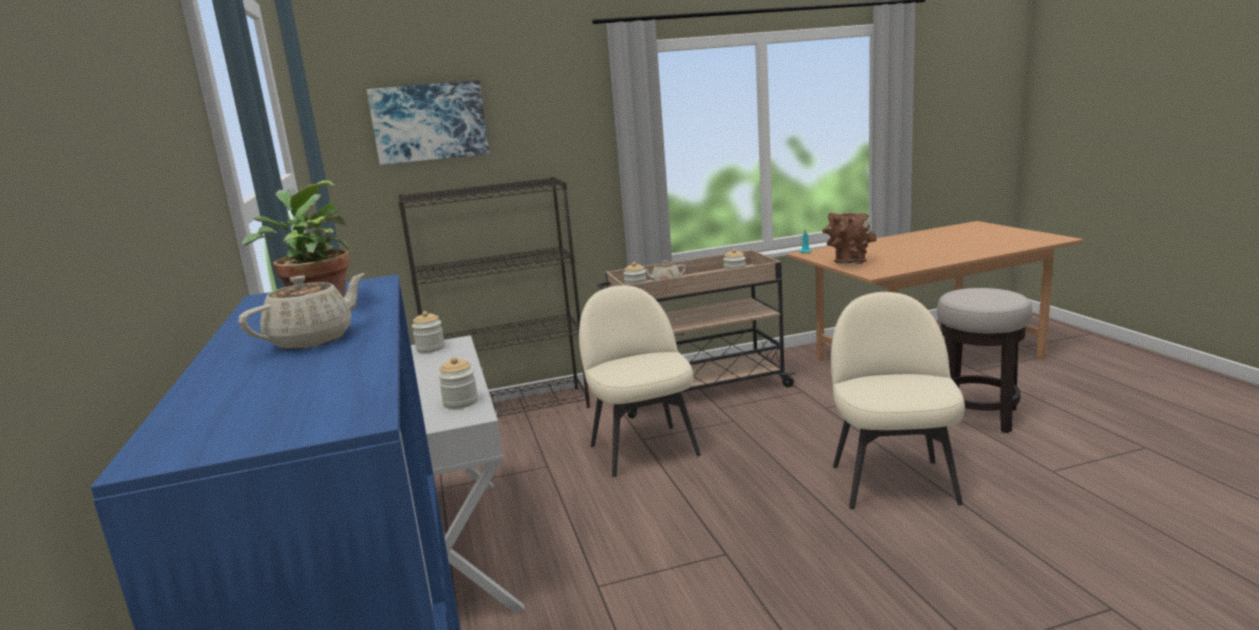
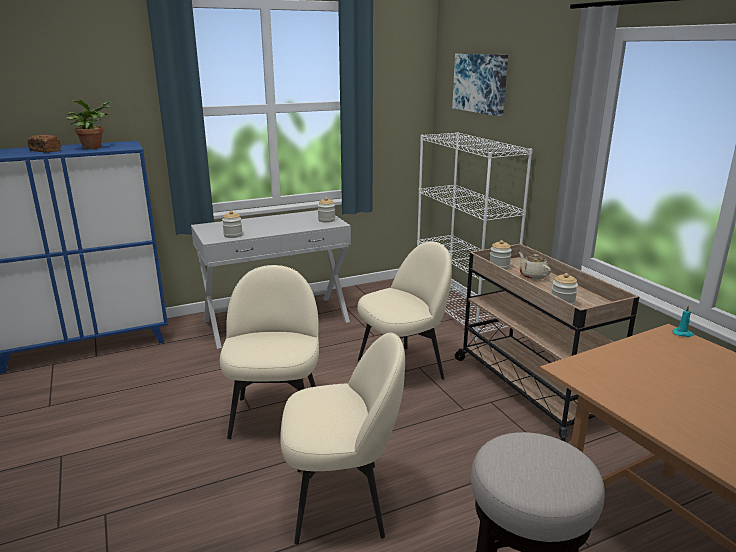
camera: 80 degrees right, 5 degrees up
(313, 340) = (45, 151): beige teapot -> bread
(513, 410) = (462, 312): black bookcase -> white bookcase
(742, 531) = (276, 415): none -> beige chair
(847, 263) = (624, 356): brown vase -> none

